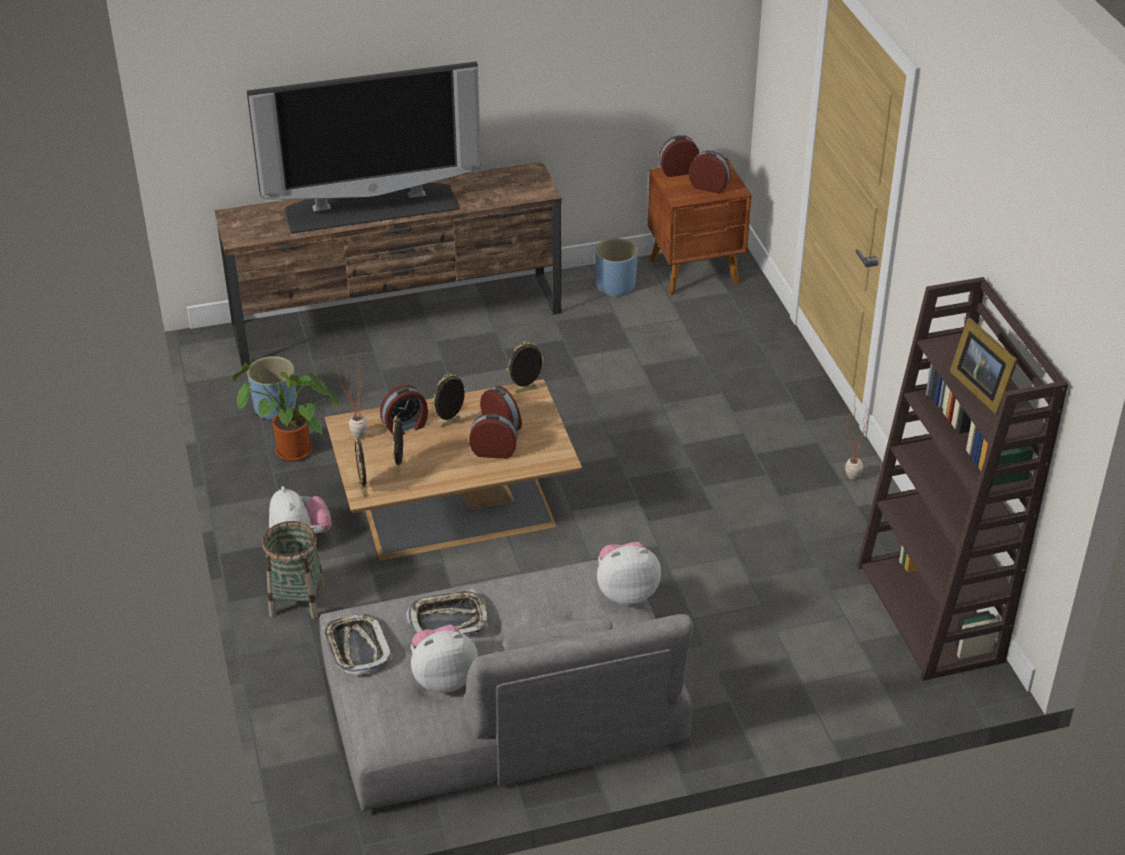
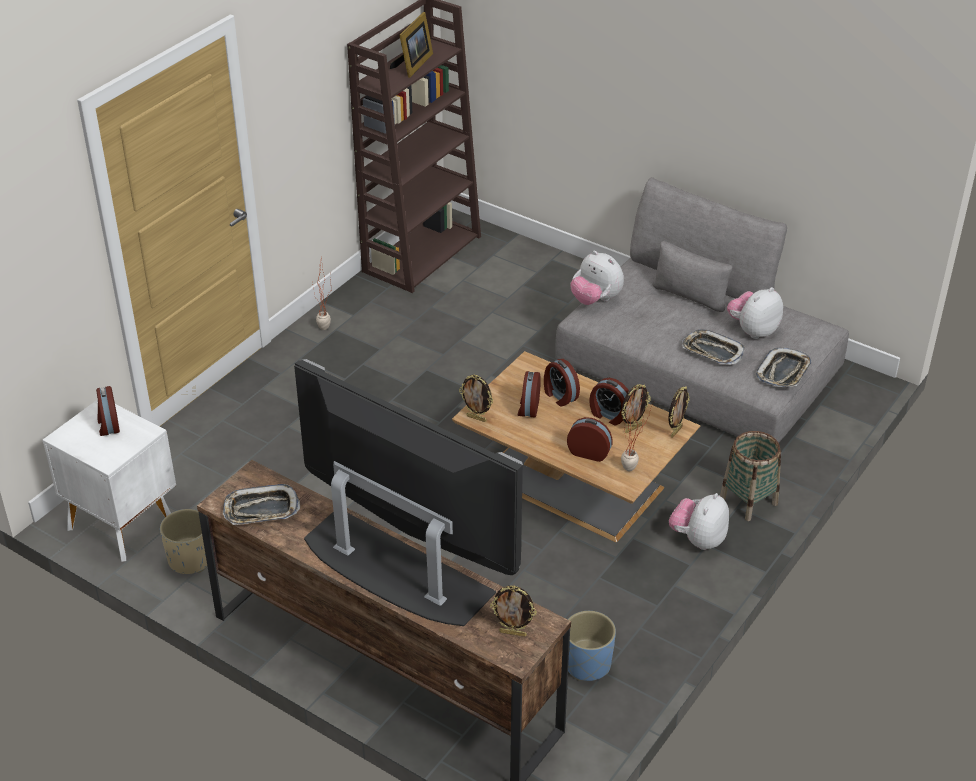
camera: 130 degrees left, 0 degrees up
(289, 452) = (625, 613): potted plant -> none
(443, 678) = (752, 330): plush toy -> plush toy turned 105 degrees clockwise
(450, 423) = (558, 432): picture frame -> picture frame (513, 633)
(502, 181) = (261, 510): none -> tray
(615, 286) = (189, 560): blue planter -> beige planter
(678, 170) = (96, 456): alarm clock -> alarm clock (609, 415)
(696, 272) = (121, 522): brown nightstand -> white nightstand

